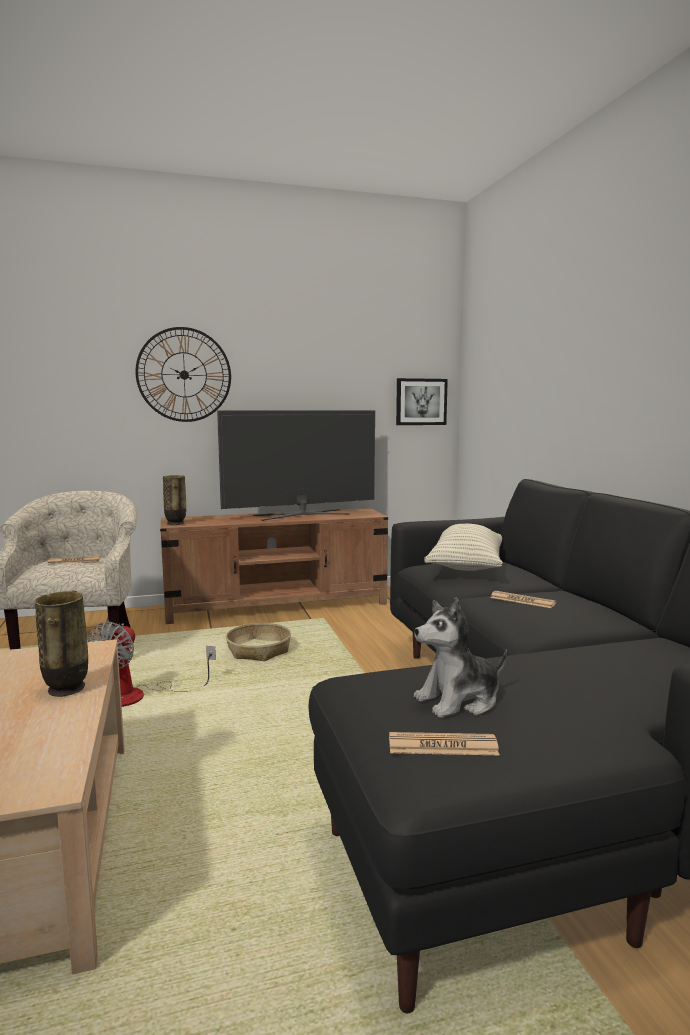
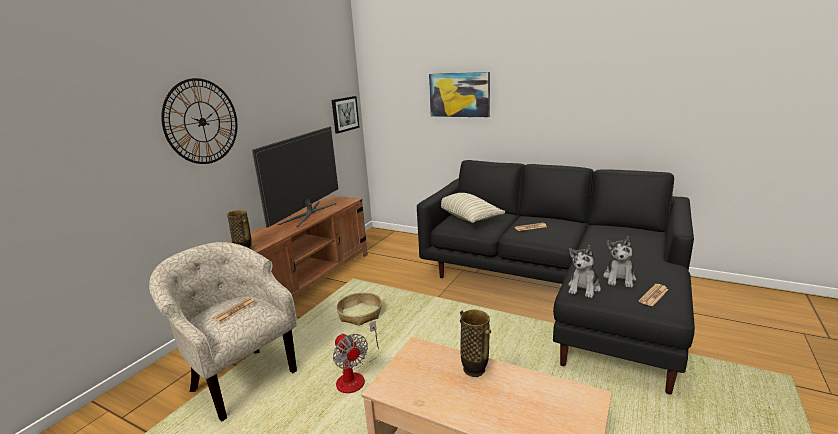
camera: 45 degrees left, 10 degrees up
(374, 684) = (584, 288): none -> plush toy
(554, 371) = (459, 95): none -> picture

